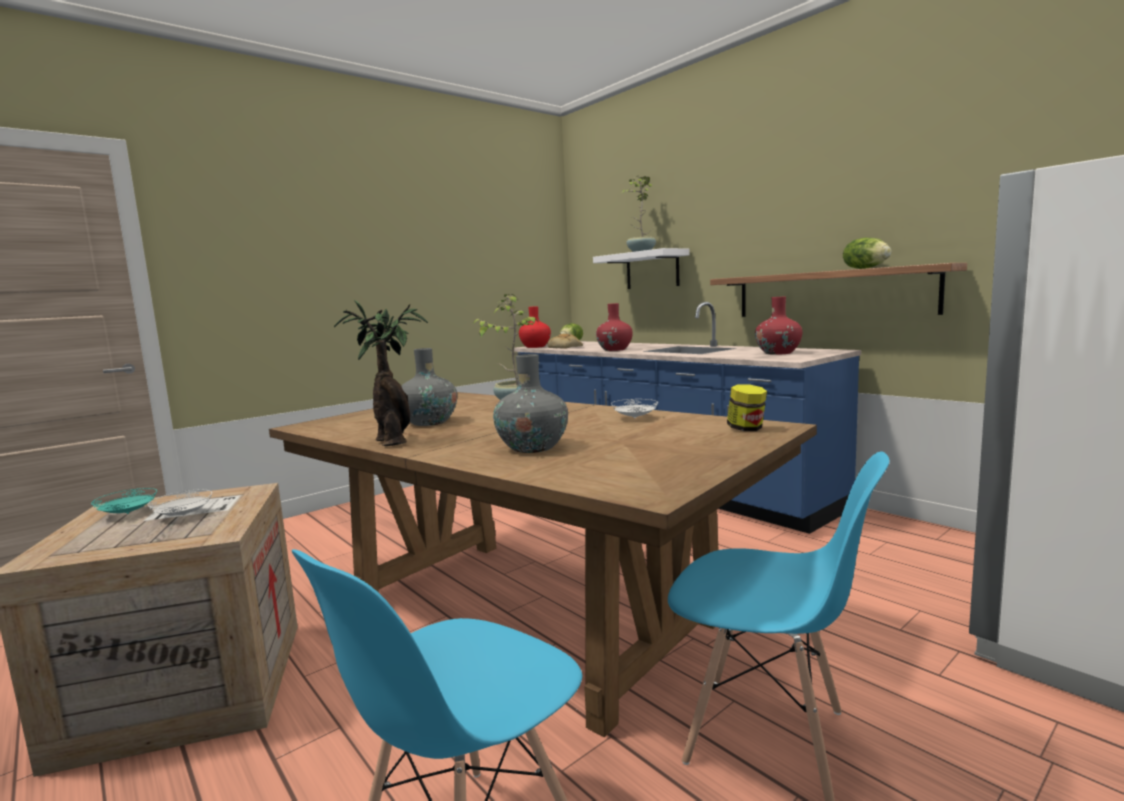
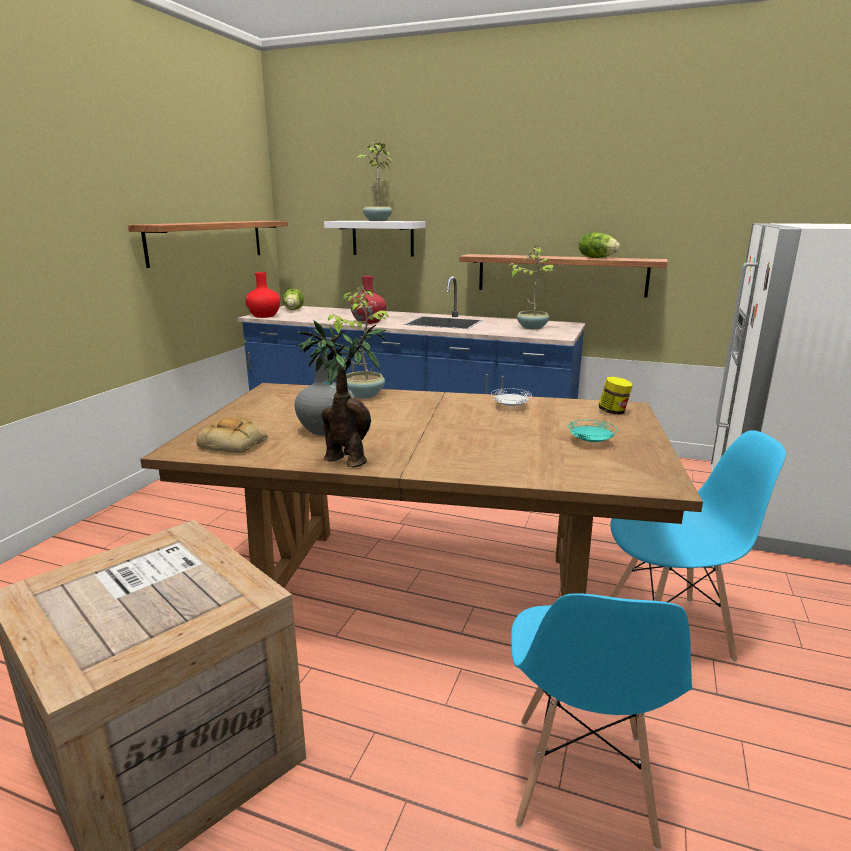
camera: 30 degrees left, 10 degrees up
(128, 513) = (72, 595): turquoise plate -> turquoise plate (590, 442)
(183, 516) = (160, 582): white plate -> none
(487, 279) = (207, 241): none -> shelf
(533, 447) = (491, 450): grey vase -> none
(566, 347) = (304, 317): bread -> bread (235, 443)
(778, 353) = (532, 327): red vase -> potted plant

